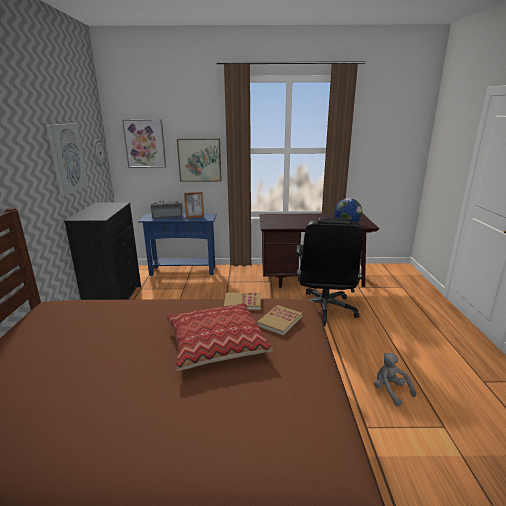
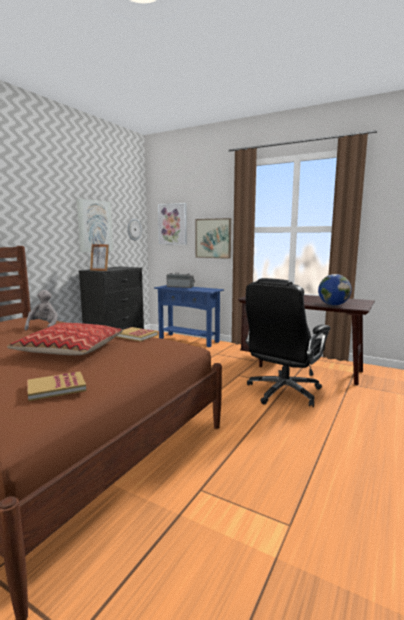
camera: 30 degrees right, 10 degrees down
(195, 217) = (201, 289): picture frame -> picture frame (100, 270)
(279, 321) = (140, 349): book -> book (56, 388)
(390, 391) = (266, 473): grey plush toy -> grey plush toy (44, 327)

